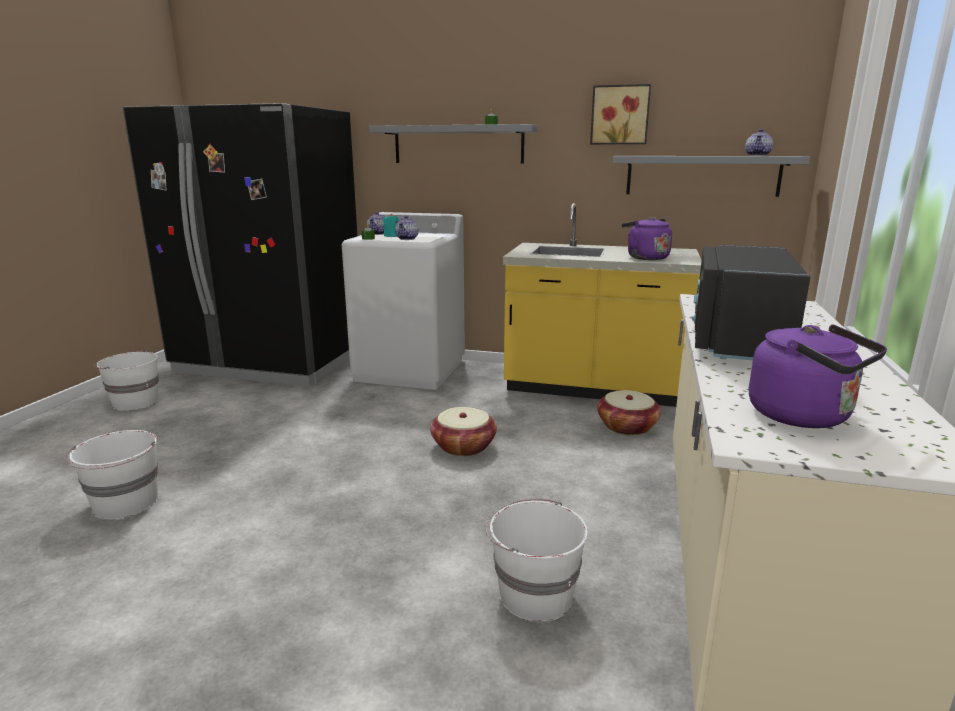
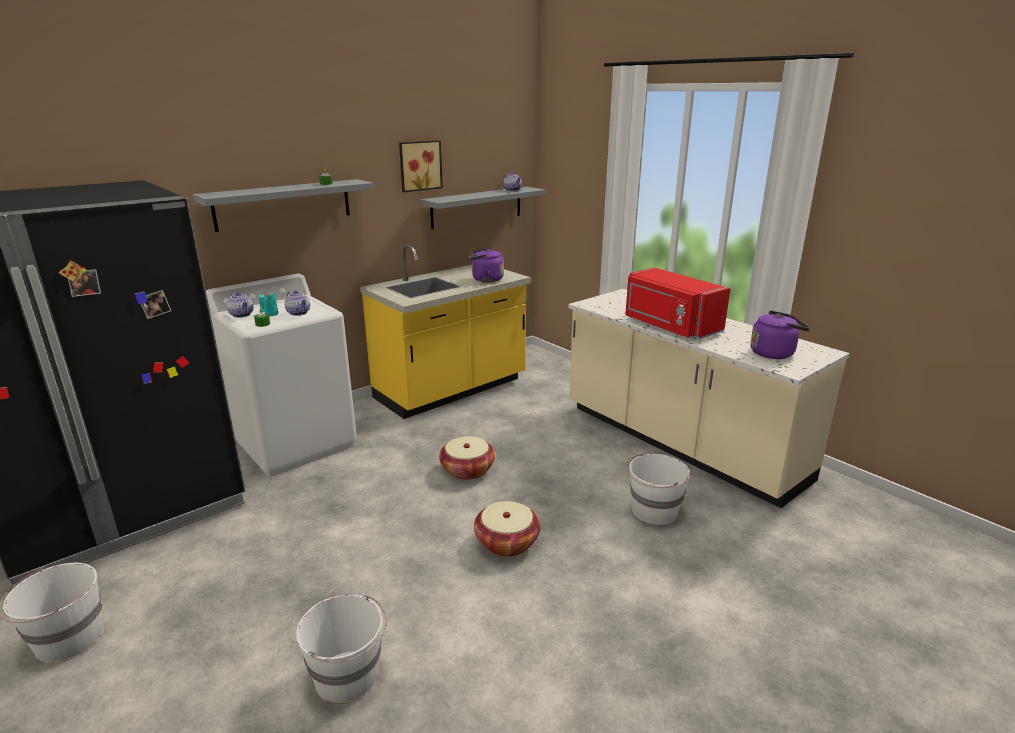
camera: 55 degrees left, 5 degrees up
(627, 427) = (518, 405): basket -> basket (507, 542)
(736, 340) = (669, 326): black microwave -> red microwave

